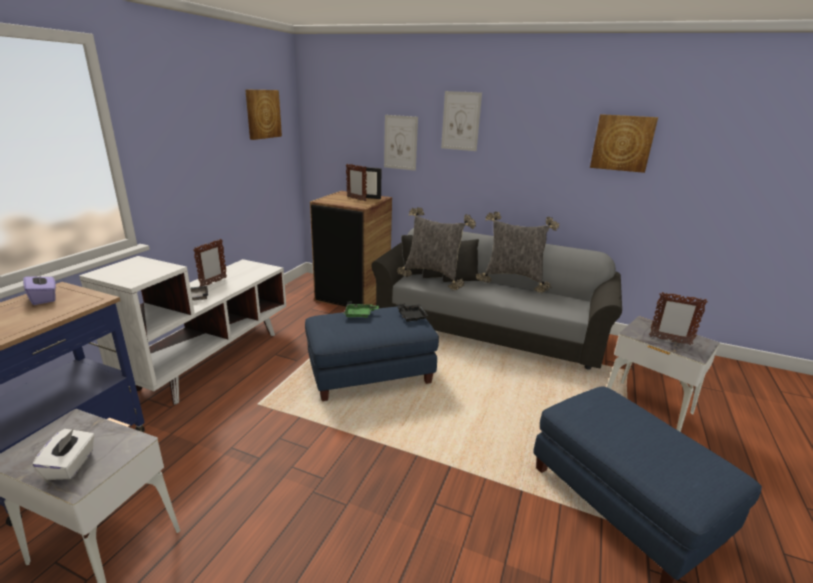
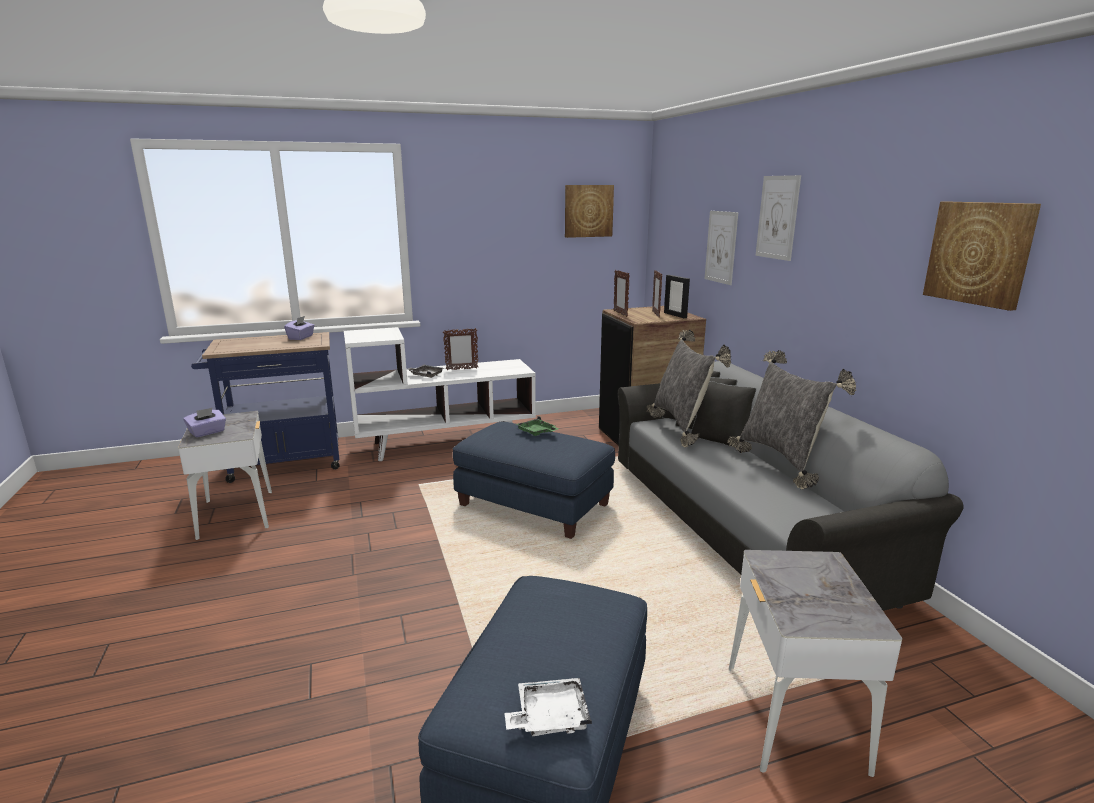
camera: 50 degrees right, 5 degrees down
(71, 465) = (207, 432): white tissue box -> purple tissue box
(411, 316) = (579, 450): black tray -> none
(669, 340) = (804, 591): picture frame -> picture frame (620, 314)
(712, 468) = (549, 717): none -> white tray

